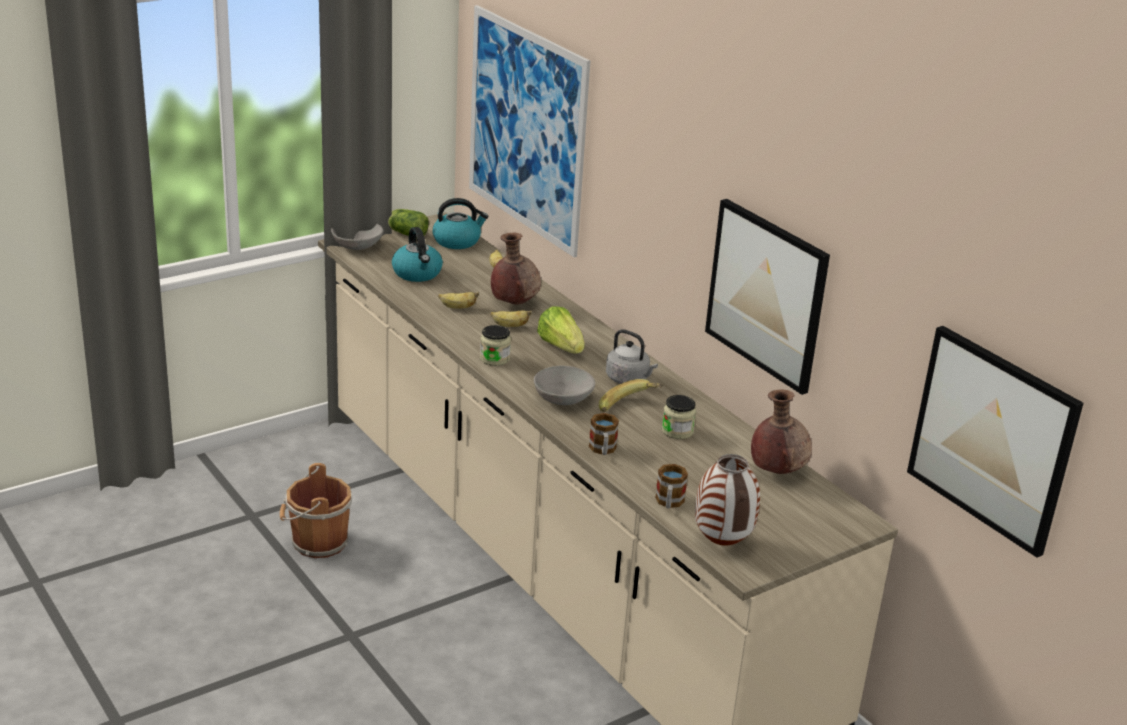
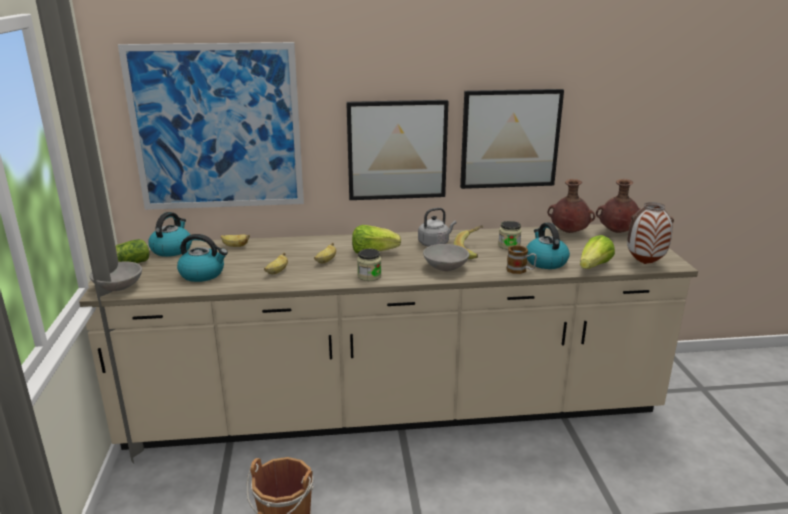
camera: 60 degrees left, 5 degrees down
(514, 303) = (294, 252): brown vase -> brown vase (616, 233)
(649, 464) = (545, 261): none -> kettle
(669, 503) = (594, 267): mug -> lettuce
(992, 438) = (689, 139): picture -> picture (397, 150)

